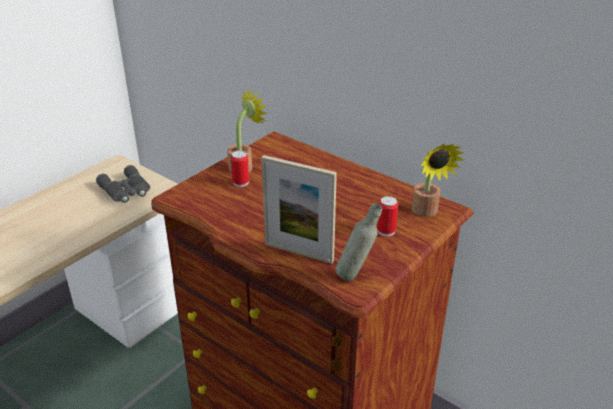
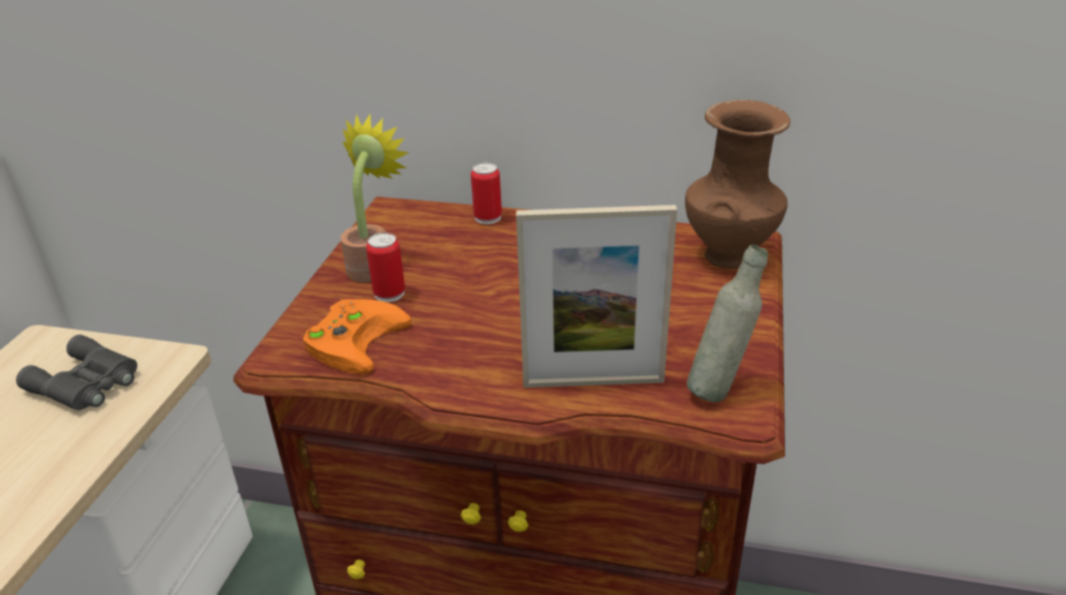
camera: 25 degrees left, 0 degrees up
(210, 199) = (354, 338): none -> orange game controller
(386, 231) = (697, 301): can -> can (488, 217)
(427, 212) = (728, 255): potted plant -> brown vase

